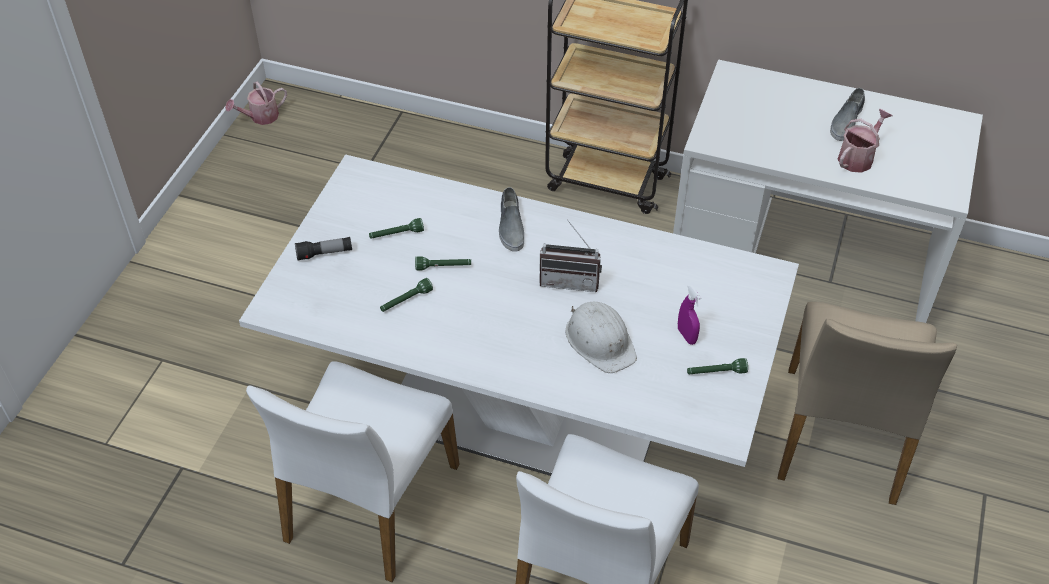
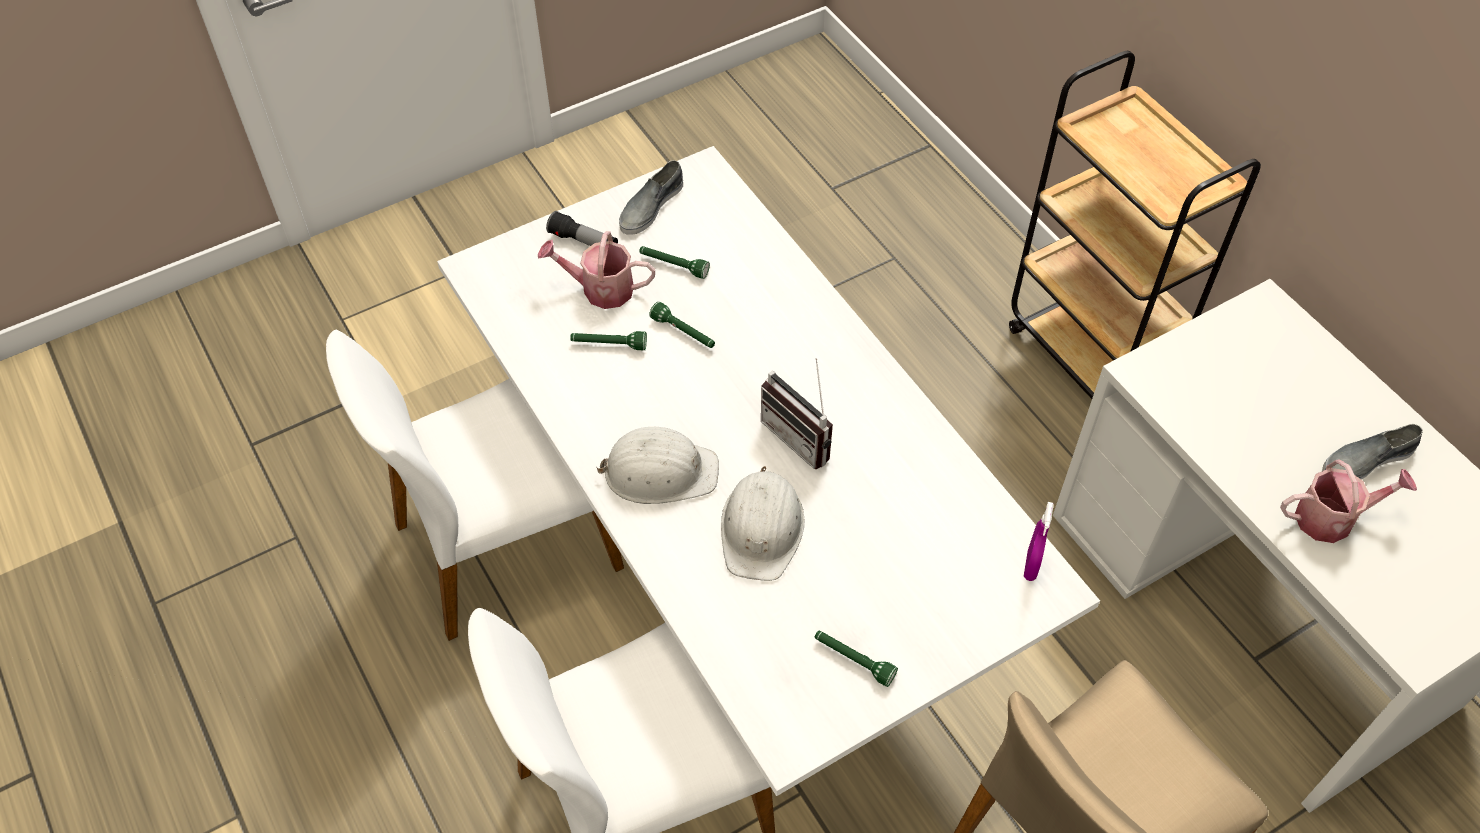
camera: 40 degrees right, 5 degrees up
(260, 117) = (778, 71): watering can -> watering can (600, 289)
(510, 226) = (801, 332): grey shoe -> grey shoe (650, 206)
(512, 349) = (659, 471): none -> white hard hat
(686, 336) = (865, 592): purple spray bottle -> purple spray bottle (1031, 565)

